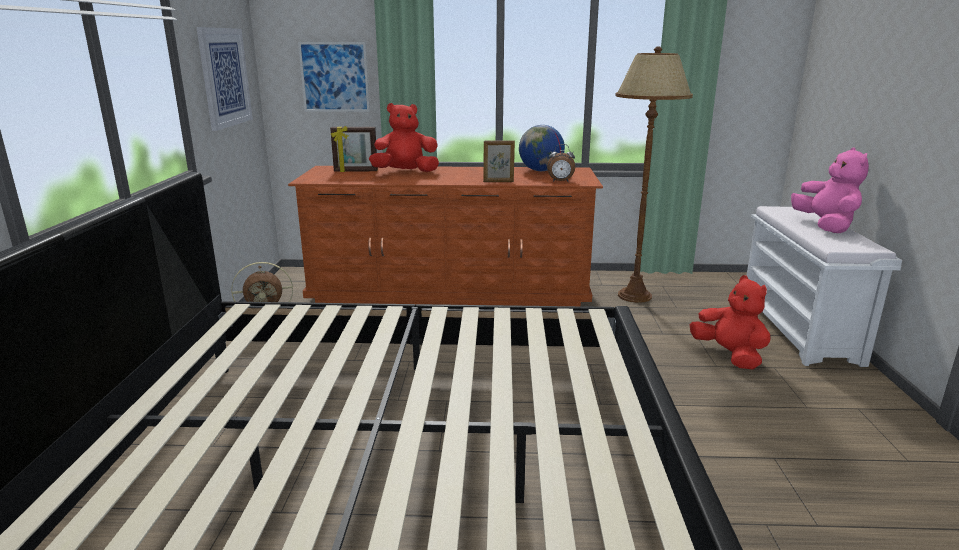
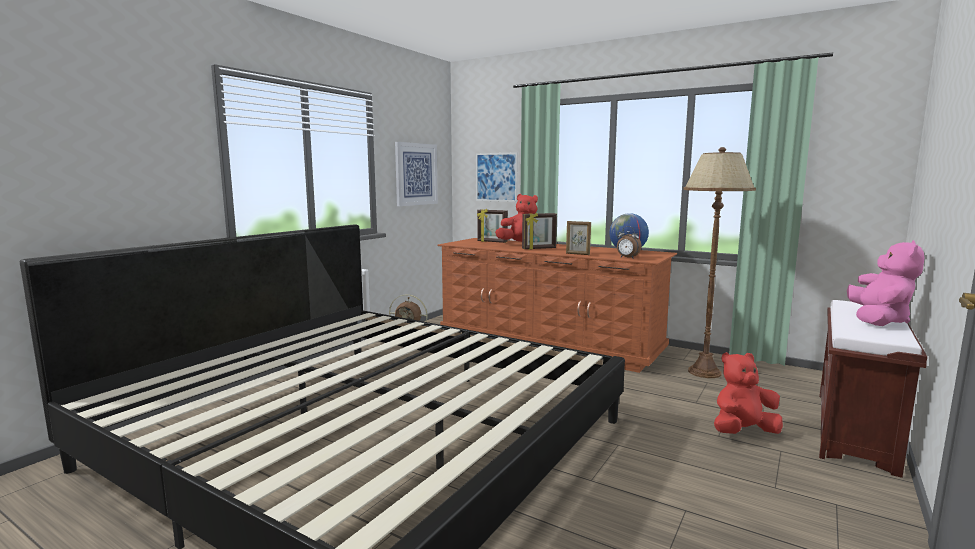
camera: 30 degrees right, 10 degrees down
(438, 177) = (539, 248): none -> picture frame
(729, 355) = (743, 431): red plush toy -> red plush toy turned 105 degrees counterclockwise
(799, 329) = (855, 430): white bench -> brown bench

